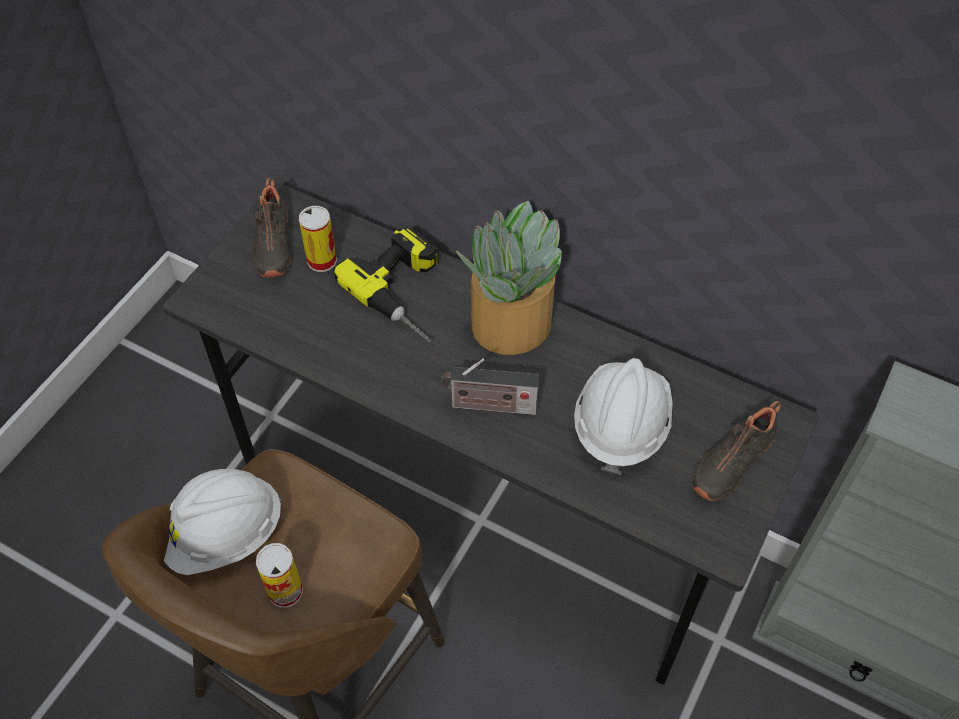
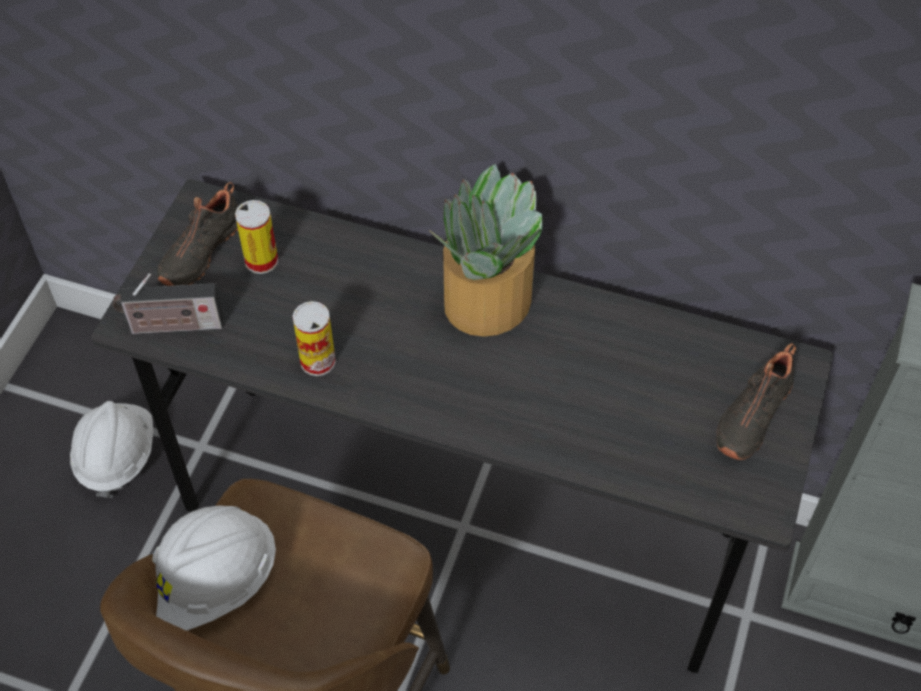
camera: 10 degrees left, 0 degrees up
(271, 244) = (199, 250): black shoe -> black shoe turned 45 degrees clockwise
(285, 591) = (296, 631): can -> can (318, 361)
(409, 292) = (367, 282): power drill -> none
(489, 405) = (482, 394): radio -> radio (172, 326)
(620, 425) = (627, 395): white hard hat -> white hard hat (116, 456)

